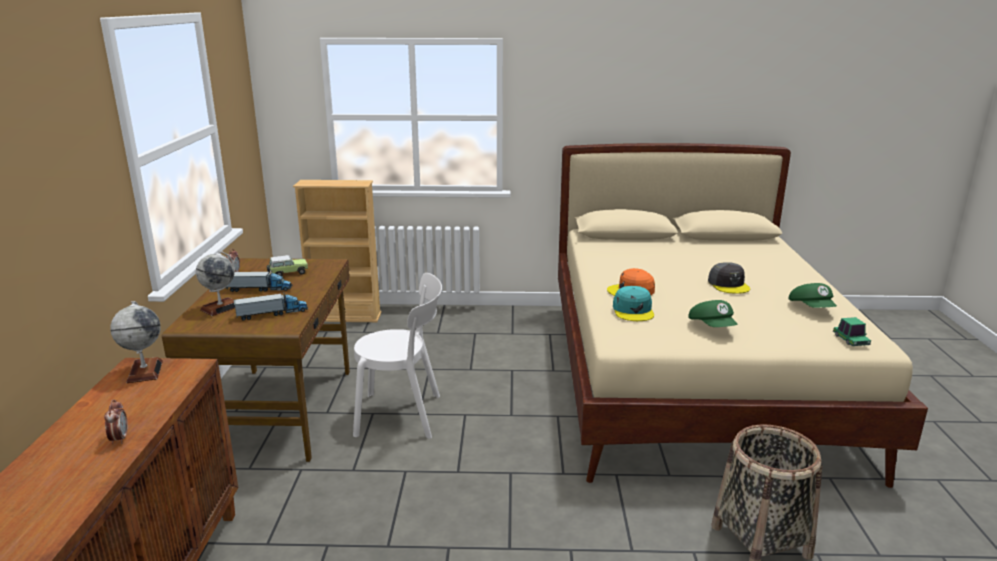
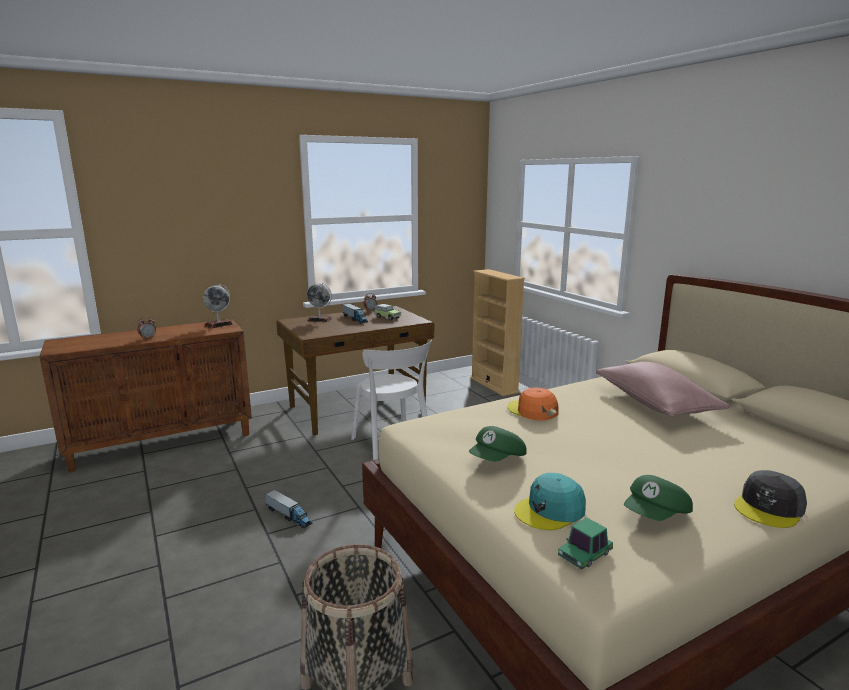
camera: 60 degrees right, 5 degrees down
(272, 314) = (324, 329): toy truck -> toy truck (288, 516)
(633, 310) = (481, 418): turquoise cap -> turquoise cap (550, 510)
(652, 255) = (655, 404): none -> pink pillow
(728, 284) = (639, 453): grey cap -> grey cap (769, 508)

